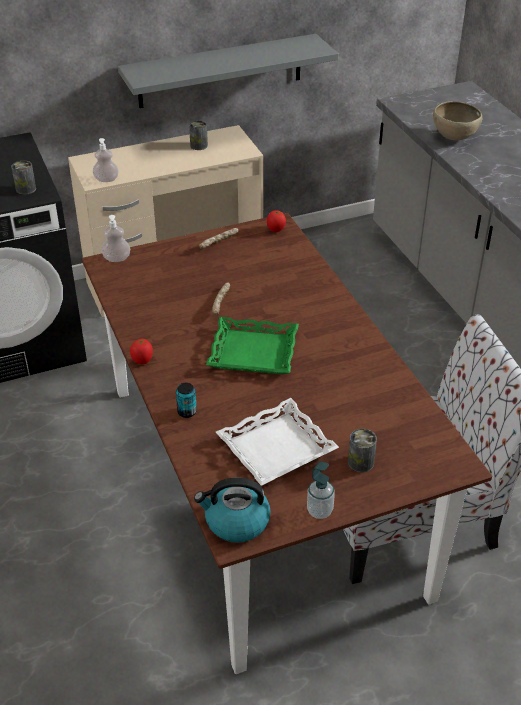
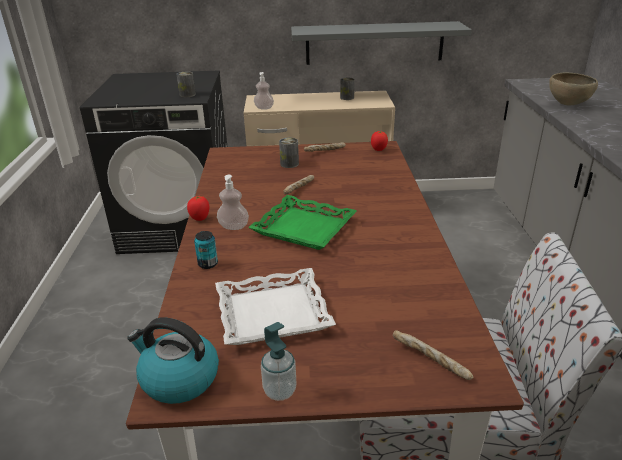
camera: 20 degrees right, 10 degrees down
(117, 258) = (235, 151): soap dispenser -> soap dispenser (233, 226)
(360, 462) = (358, 348): can -> can (289, 164)
(419, 460) = (430, 362): none -> bread

